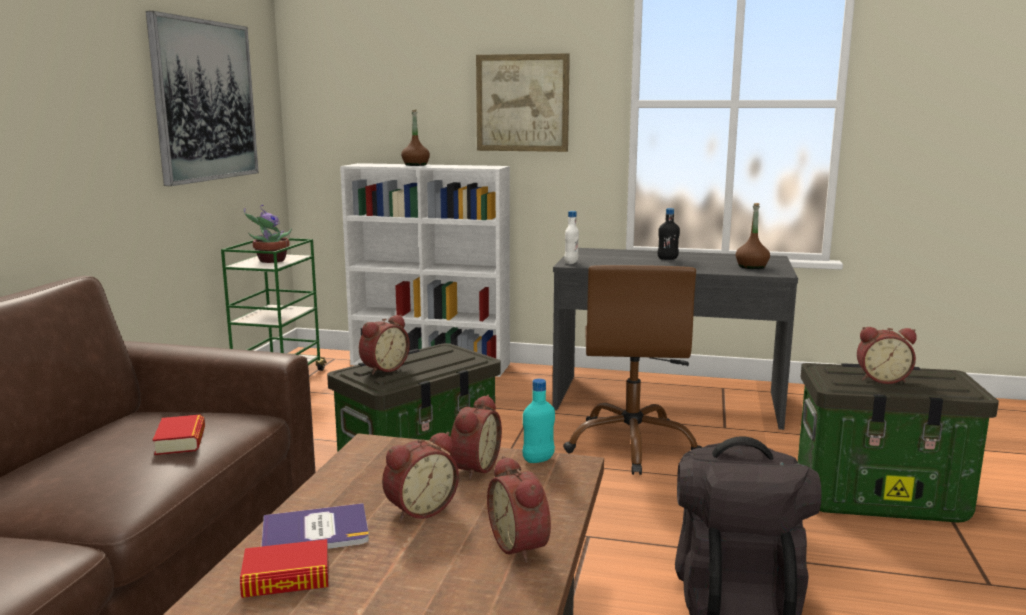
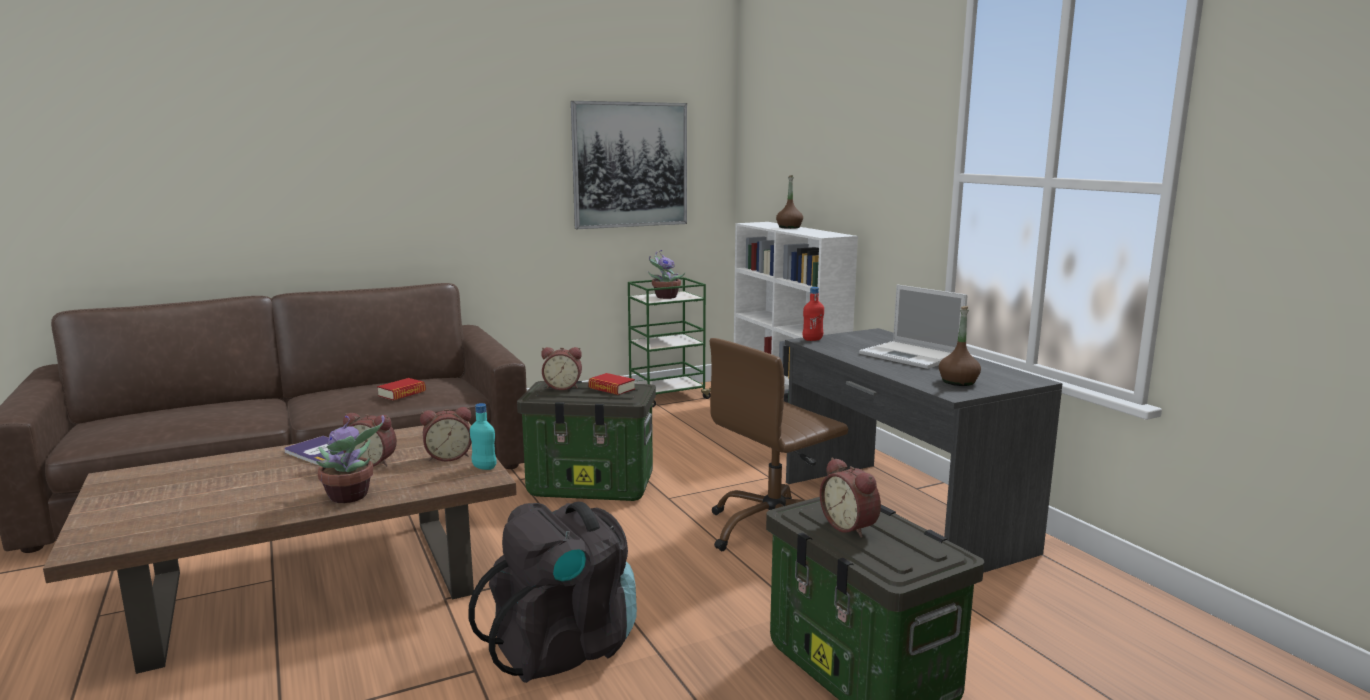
camera: 50 degrees right, 0 degrees up
(286, 578) = (265, 463): book -> book (611, 389)
(522, 103) = (873, 172): picture -> none
(522, 545) = (350, 497): alarm clock -> potted plant
(571, 262) = (812, 339): white bottle -> red bottle
(667, 259) = (912, 356): black bottle -> laptop

